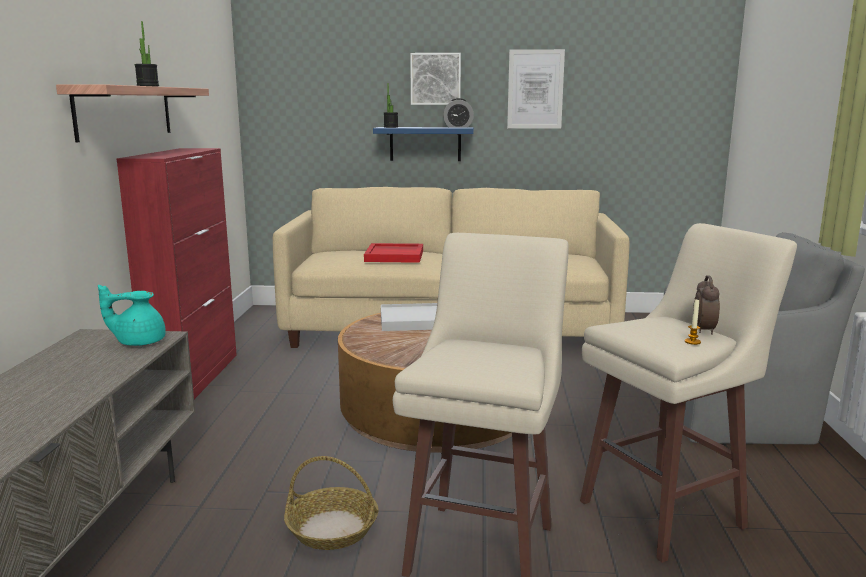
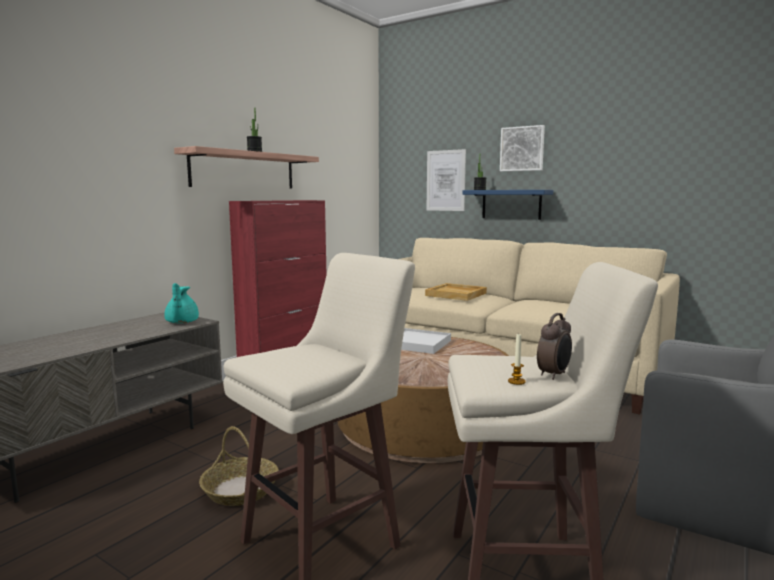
camera: 30 degrees right, 5 degrees down
(139, 342) = (181, 322): turquoise teapot -> turquoise teapot turned 120 degrees counterclockwise
(395, 256) = (456, 294): red tray -> beige tray
(458, 127) = (537, 189): alarm clock -> none
(535, 89) = (612, 154): picture -> picture (445, 180)

